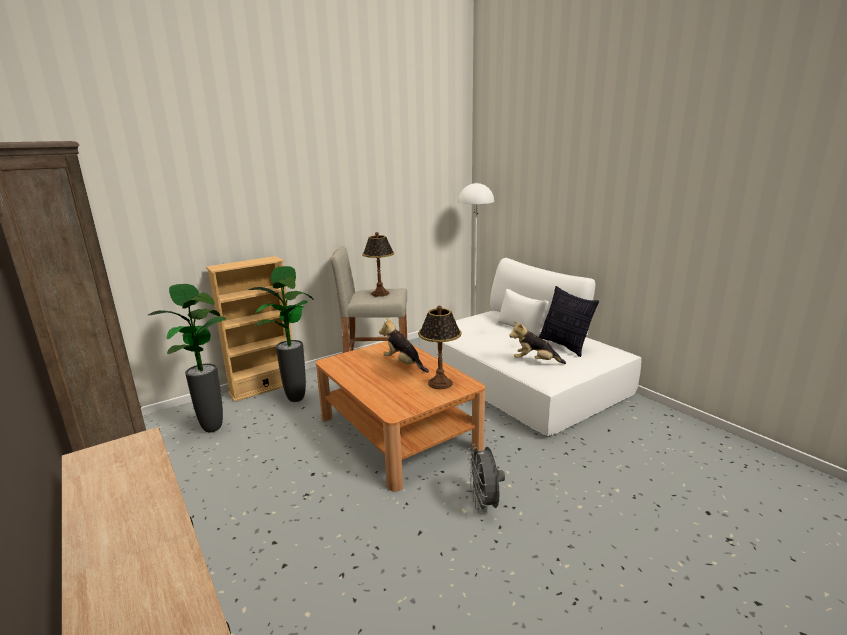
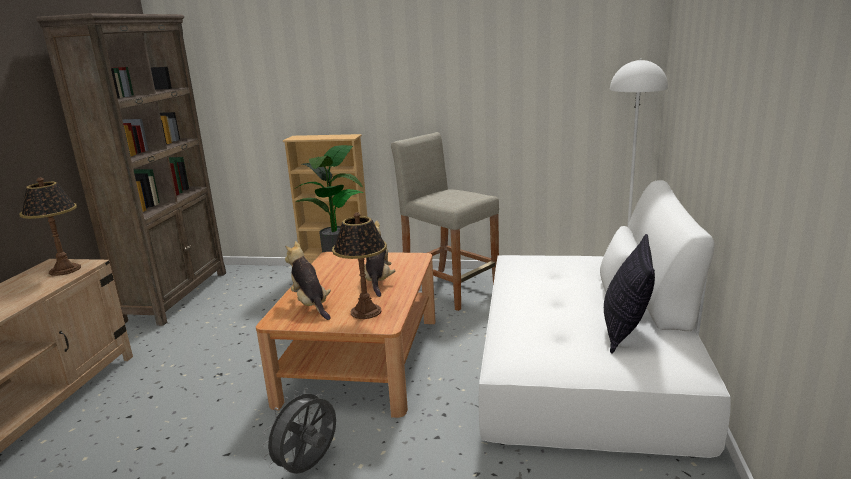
camera: 45 degrees right, 0 degrees up
(213, 428) = (256, 292): potted plant -> none
(380, 293) = (451, 196): table lamp -> table lamp (65, 270)
(535, 361) = (537, 335): plush toy -> plush toy (311, 305)

